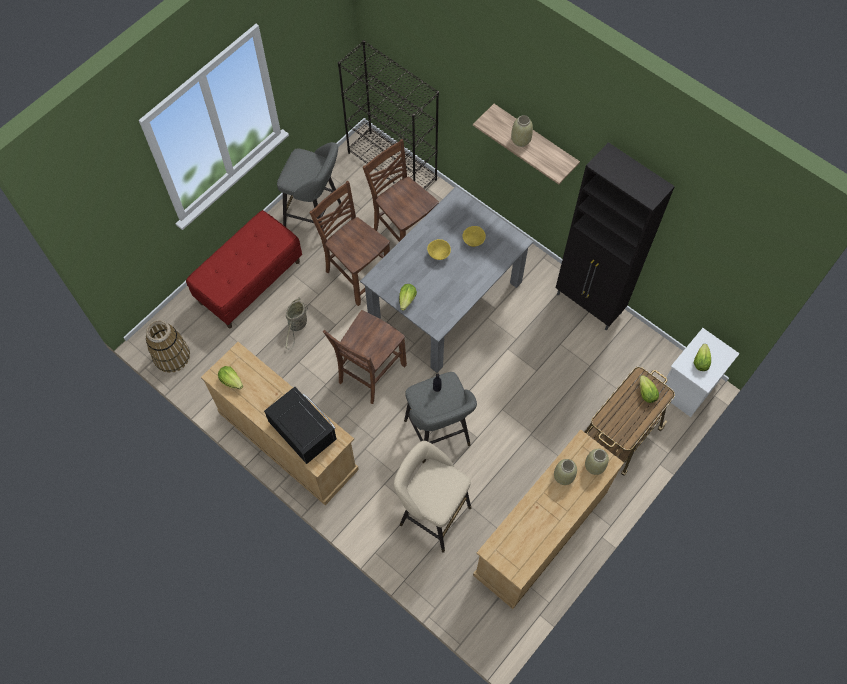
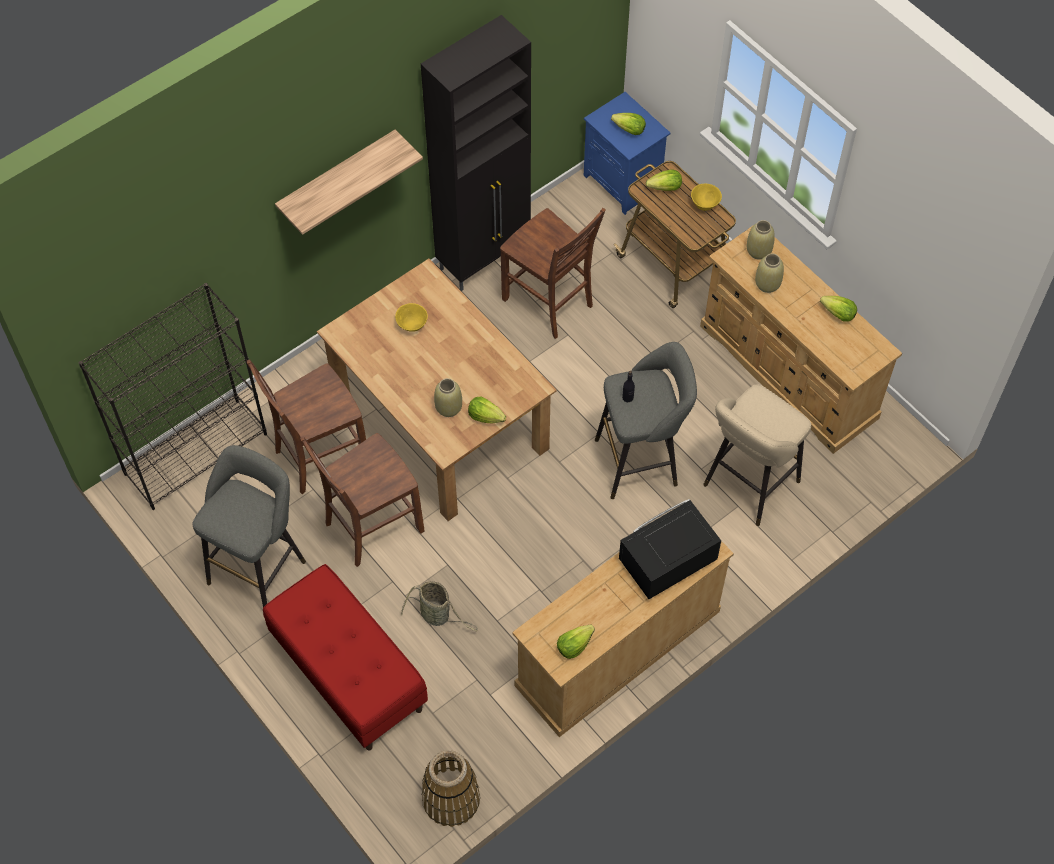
camera: 80 degrees left, 5 degrees down
(370, 374) = (534, 531): brown chair -> brown chair (549, 303)
(438, 255) = (424, 368): yellow bowl -> yellow bowl (705, 204)
(445, 301) = (442, 421): grey dining table -> brown dining table
(520, 140) = (344, 184): beige vase -> beige vase (448, 408)
(547, 534) = (838, 314): none -> lettuce
(687, 389) = (624, 183): white nightstand -> blue nightstand

